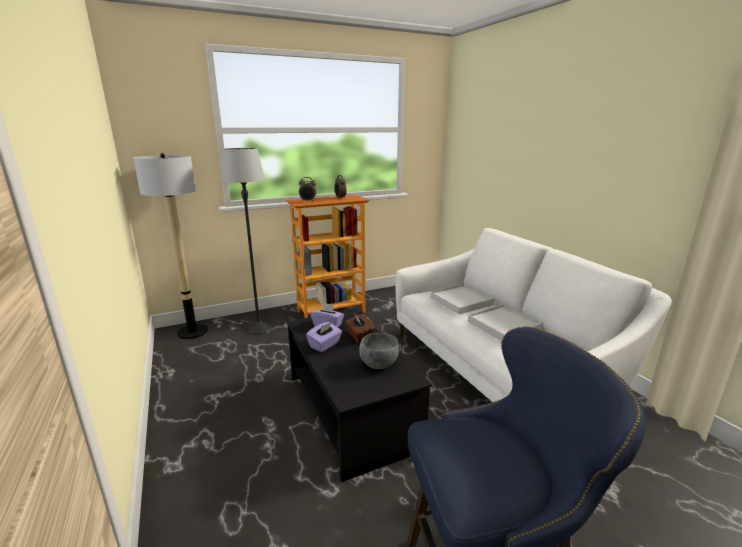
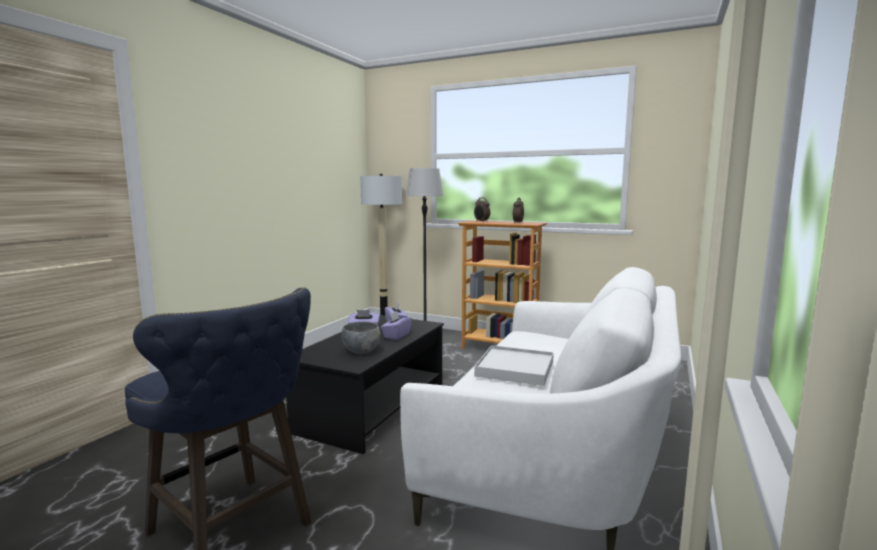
camera: 50 degrees right, 10 degrees down
(359, 336) = (396, 336): brown tissue box -> purple tissue box
(461, 301) = (534, 343): white tray -> none

